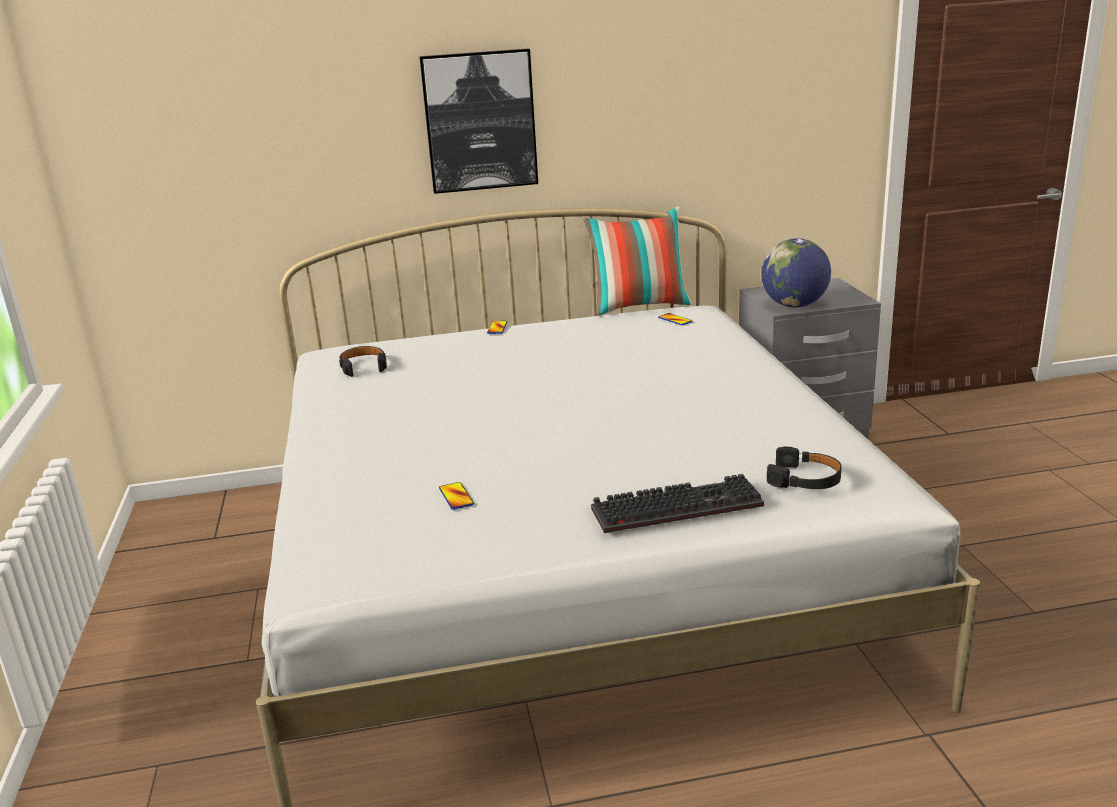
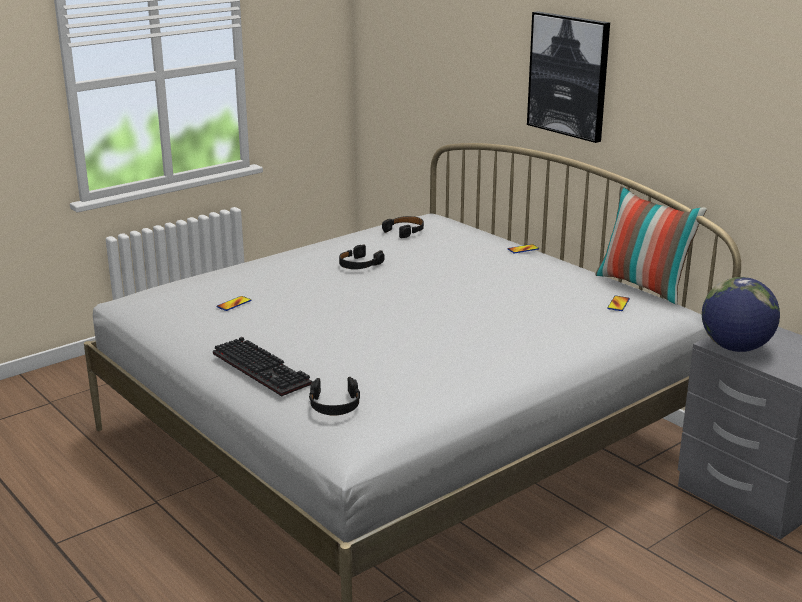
camera: 60 degrees right, 0 degrees up
(430, 404) = (359, 264): none -> black headphones

